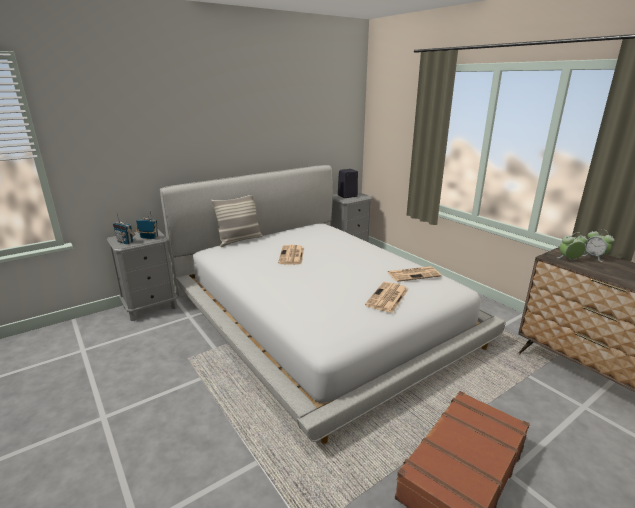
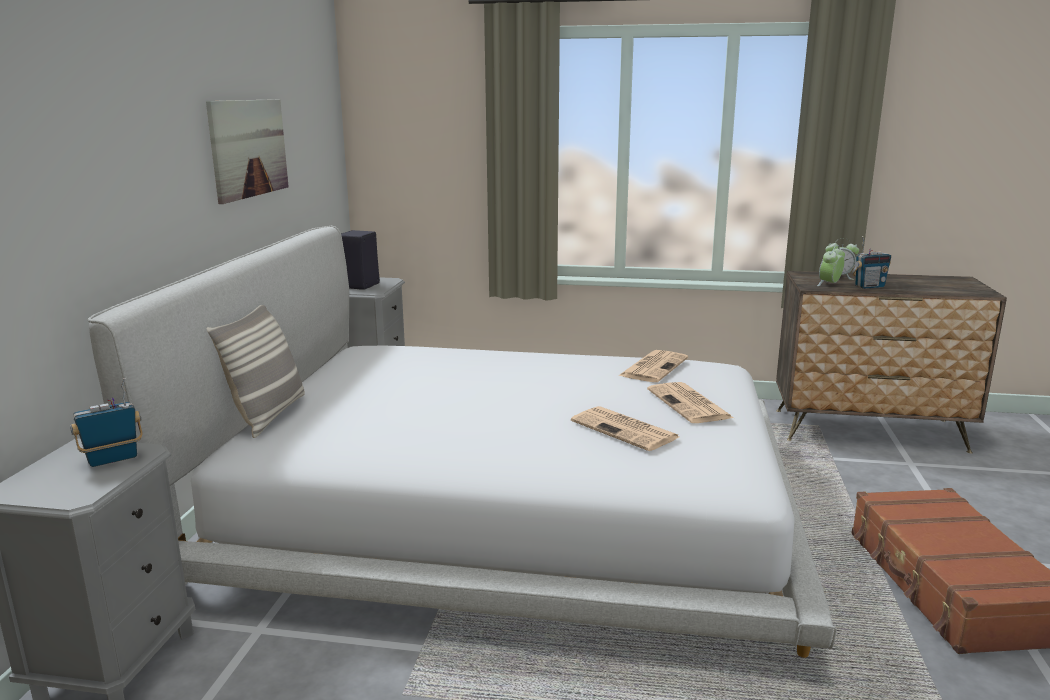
camera: 45 degrees left, 5 degrees down
(125, 242) = (67, 489): radio -> radio (869, 286)
(280, 126) = (249, 148): none -> picture
(292, 255) = (436, 402): newspaper -> newspaper (626, 430)

